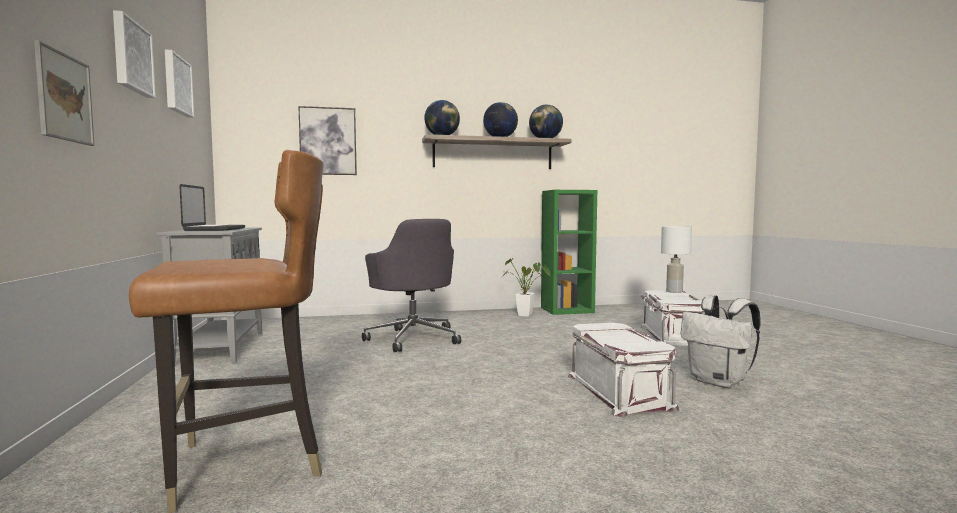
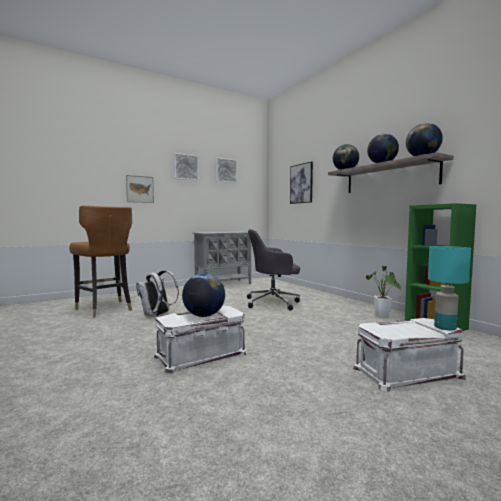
camera: 70 degrees right, 0 degrees up
(215, 229) = (220, 232): laptop -> none
(413, 338) = (273, 302): grey office chair -> grey office chair turned 45 degrees clockwise
(617, 336) = (204, 316): none -> globe
(674, 291) = (445, 327): white table lamp -> turquoise table lamp
(719, 382) = (247, 391): white backpack -> white backpack (157, 315)

